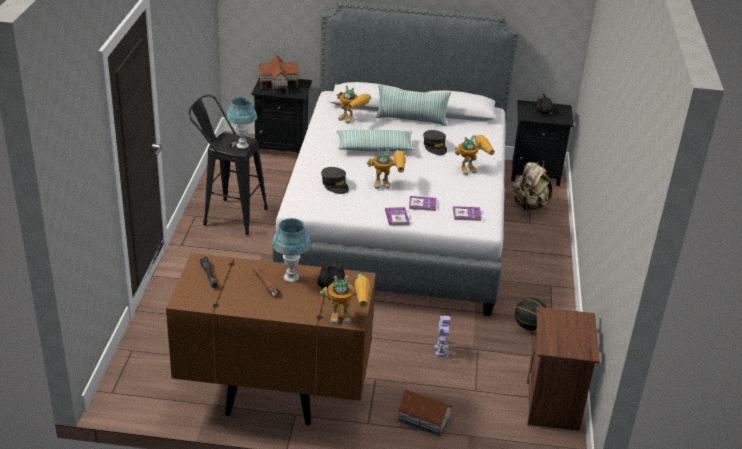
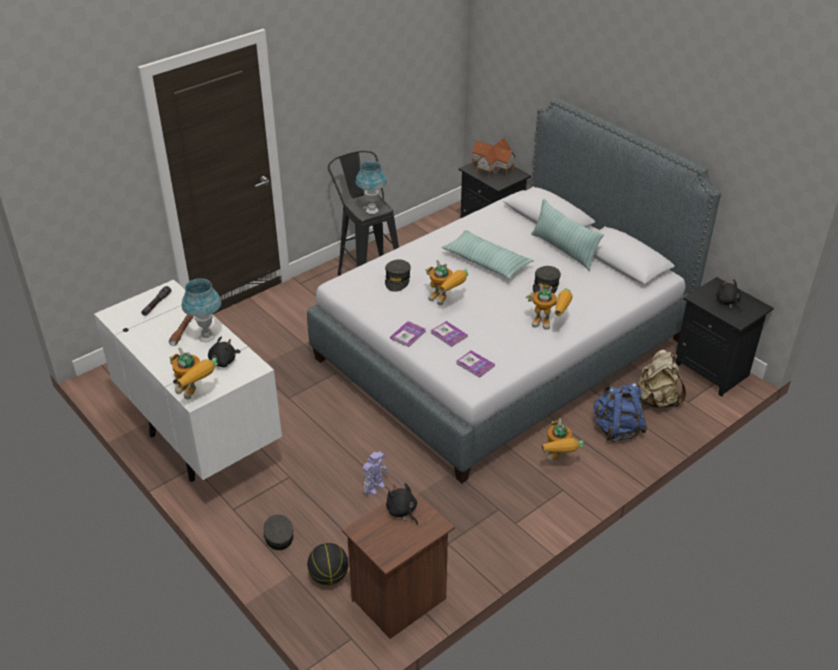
camera: 45 degrees right, 5 degrees up
(273, 396) = (199, 442): brown dresser -> white dresser
(352, 120) = (505, 228): toy robot -> toy robot (557, 460)
(424, 419) = (278, 536): toy house -> grey cap
(529, 326) = (484, 515): basketball -> basketball (328, 576)
(531, 234) = (616, 429): none -> blue backpack
(555, 322) = (402, 511): none -> black plush toy

